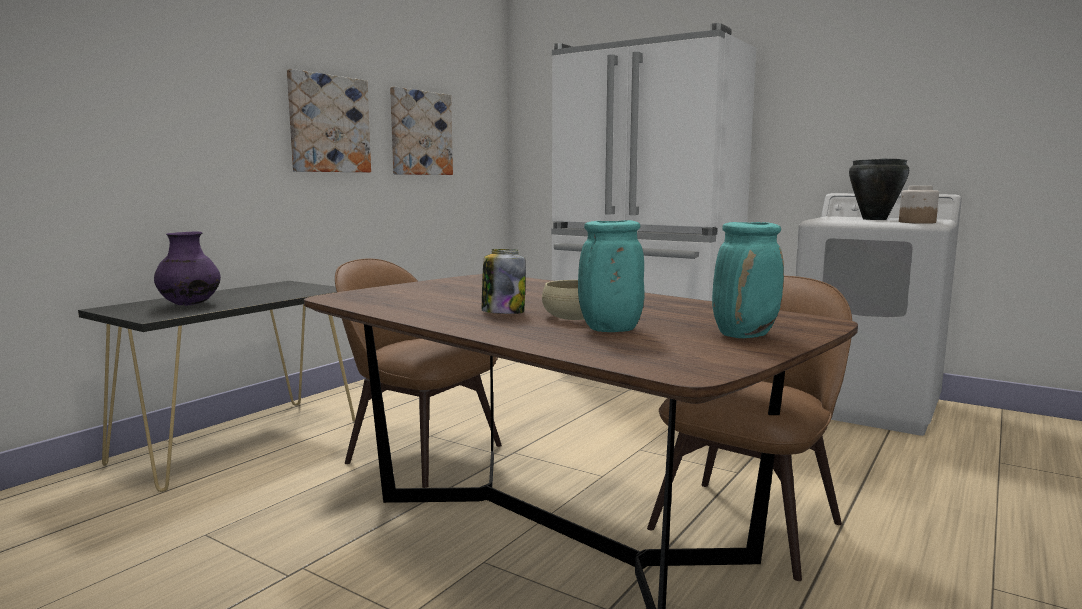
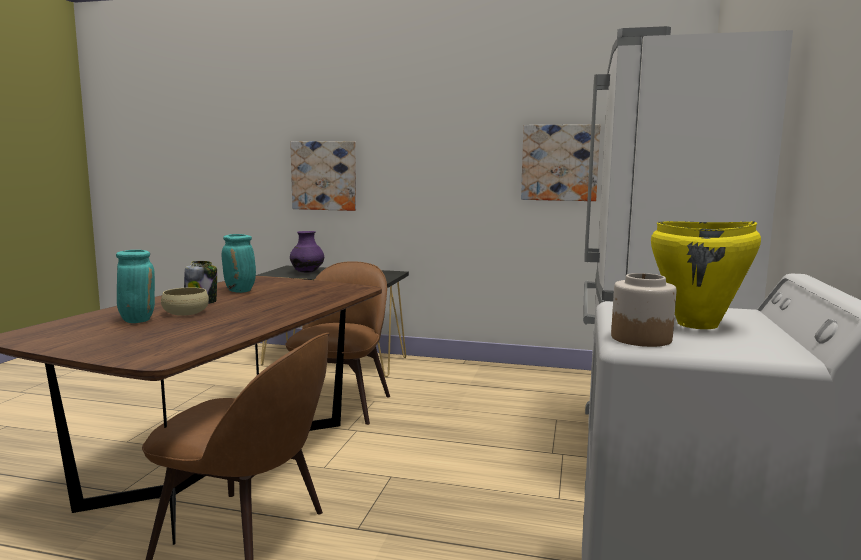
camera: 70 degrees right, 0 degrees up
(329, 124) = (458, 160): picture -> picture (324, 175)
(745, 335) = (109, 344): turquoise vase -> turquoise vase (241, 291)
(875, 219) = (698, 325): black cooking pot -> yellow cooking pot

